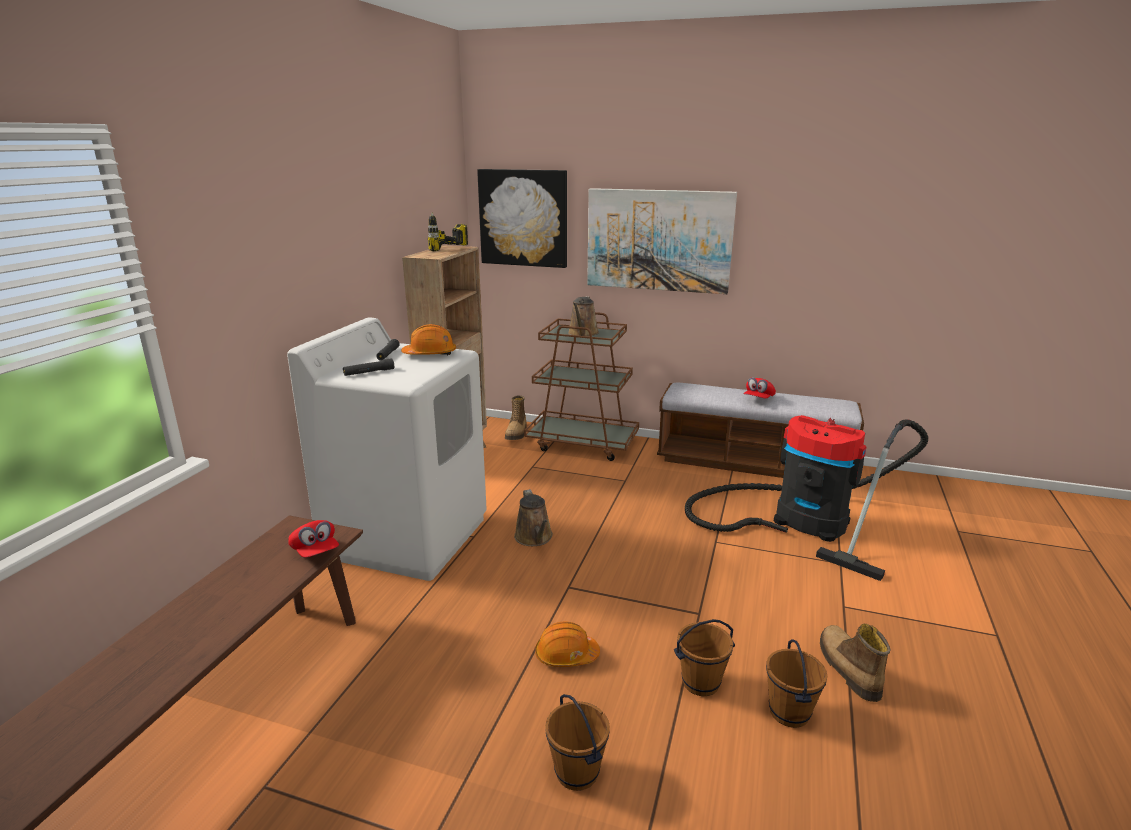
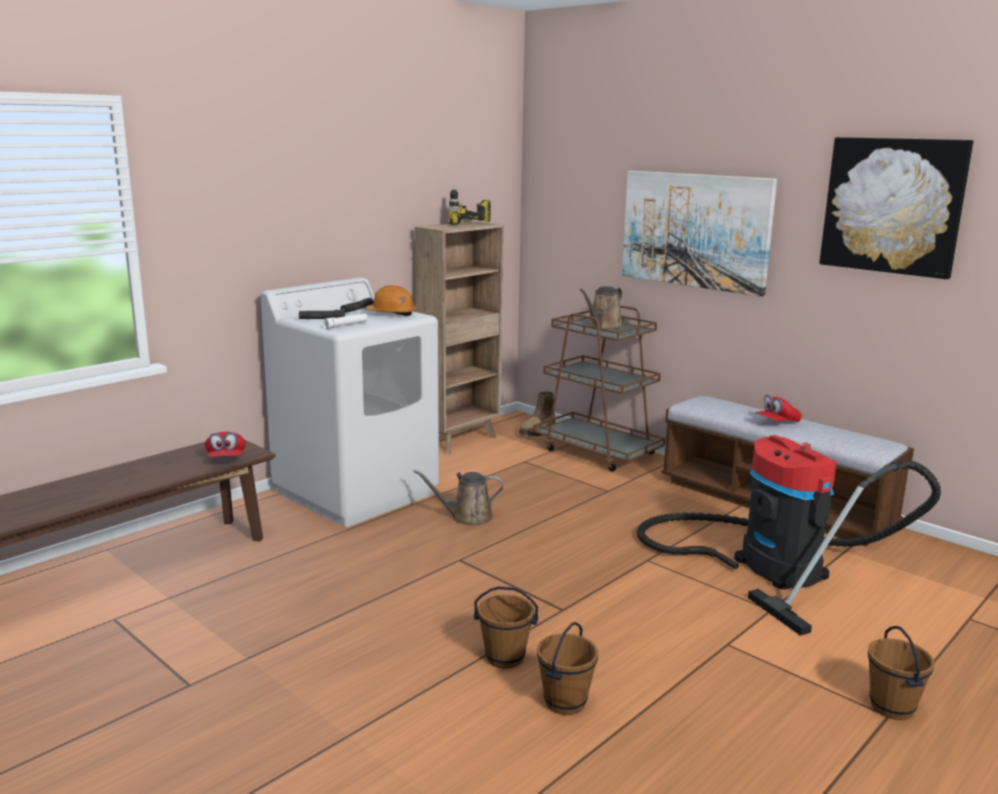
camera: 25 degrees right, 5 degrees down
(406, 376) = (346, 325): none -> white flashlight
(523, 218) = (568, 200): picture -> picture (893, 206)
(534, 538) = (467, 517): brown watering can -> brown watering can turned 75 degrees clockwise
(566, 655) = (405, 606): orange hard hat -> none
(576, 773) = (333, 681): brown bucket -> brown bucket (891, 707)
(847, 668) = (667, 690): boot -> none

